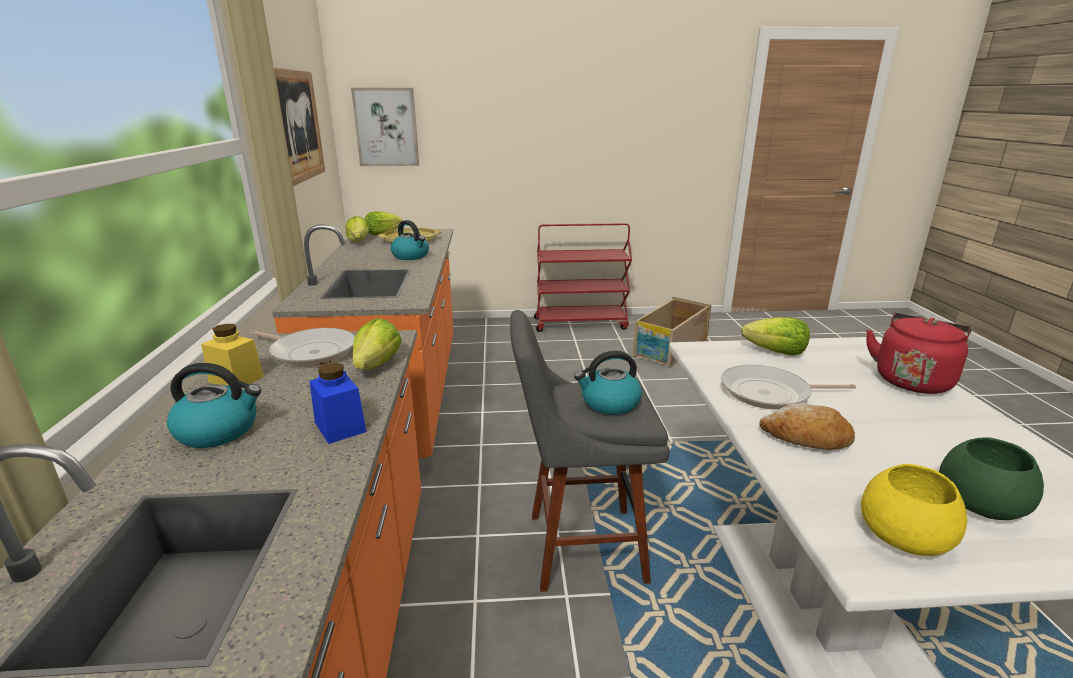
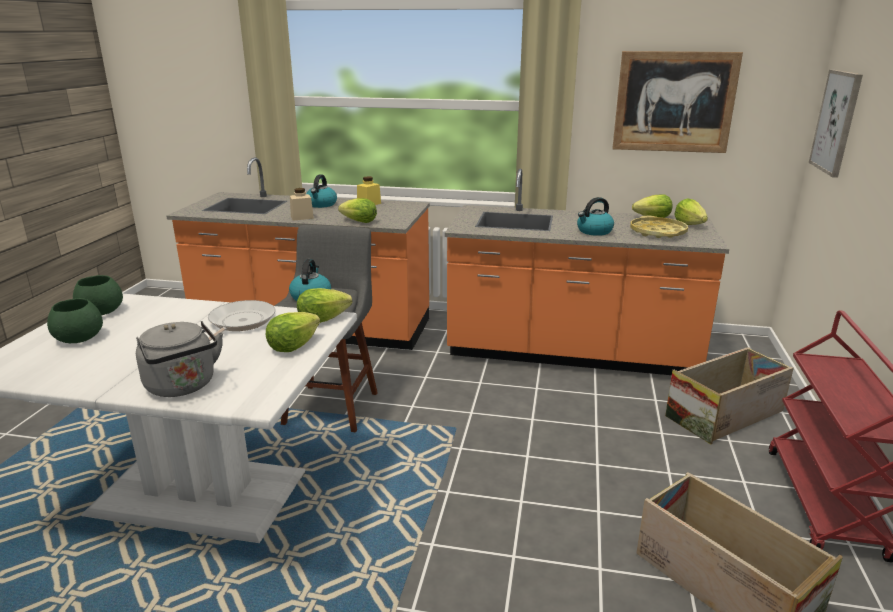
camera: 105 degrees right, 0 degrees up
(310, 351) = (391, 212): frying pan -> none
(340, 427) = (302, 217): blue jar -> beige jar
(495, 340) = (725, 413): none -> crate
(706, 352) = (322, 319): none -> lettuce
(806, 438) = (185, 316): bread -> none
(904, 535) = (101, 311): yellow bowl -> green bowl
(912, 380) = (183, 386): red kettle -> grey kettle

